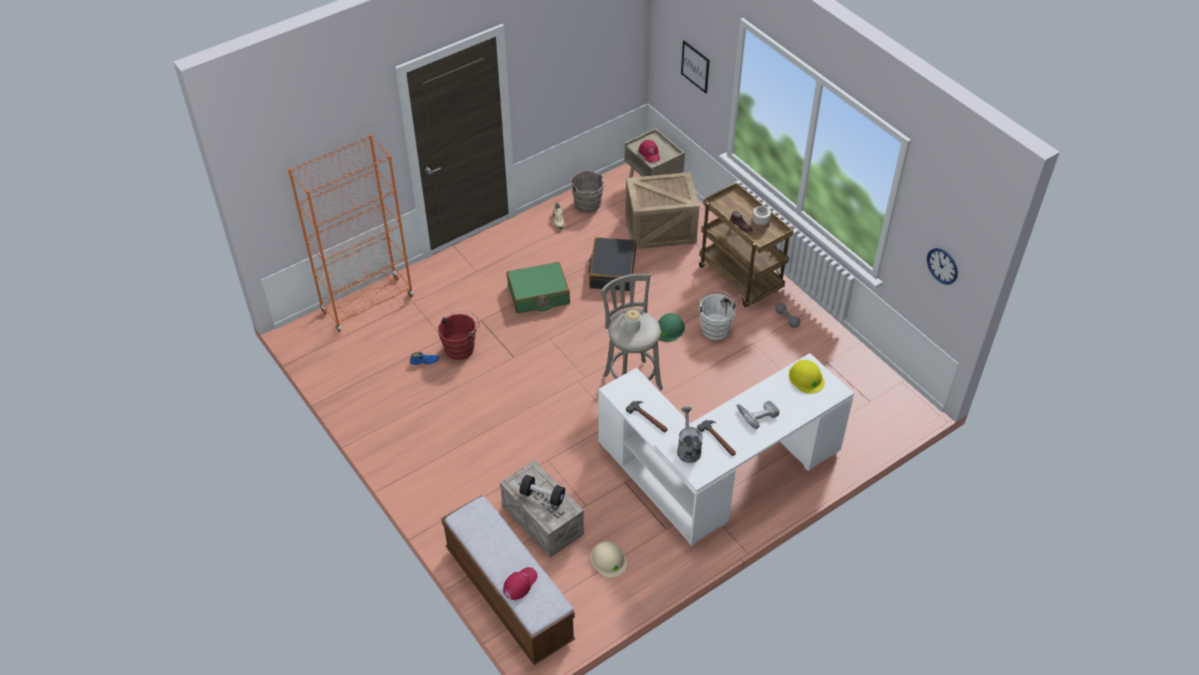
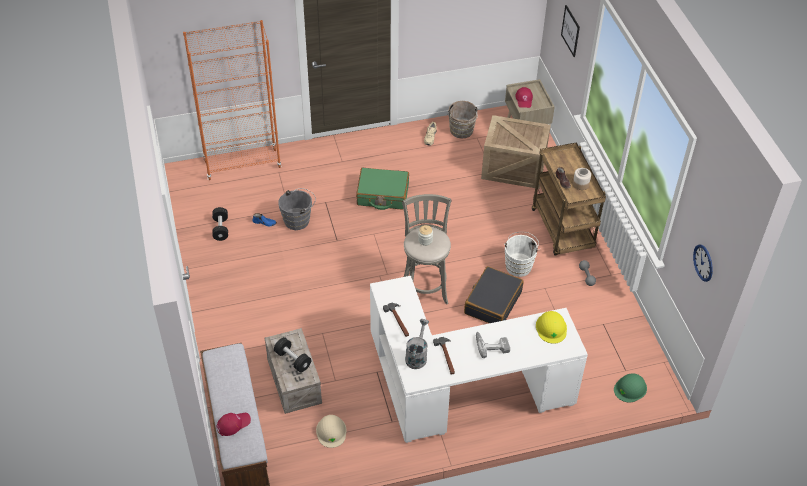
camera: 20 degrees right, 0 degrees up
(379, 382) = (221, 229): none -> black dumbbell
(461, 347) = (299, 220): red bucket -> grey bucket
(612, 271) = (454, 192): black suitcase -> black suitcase (492, 302)
(669, 328) = (479, 254): green hard hat -> green hard hat (630, 388)

